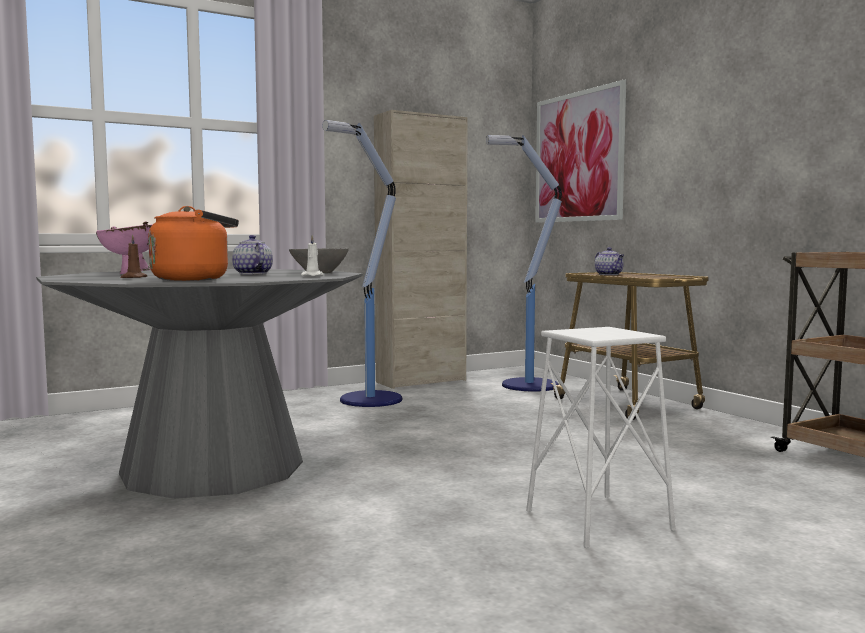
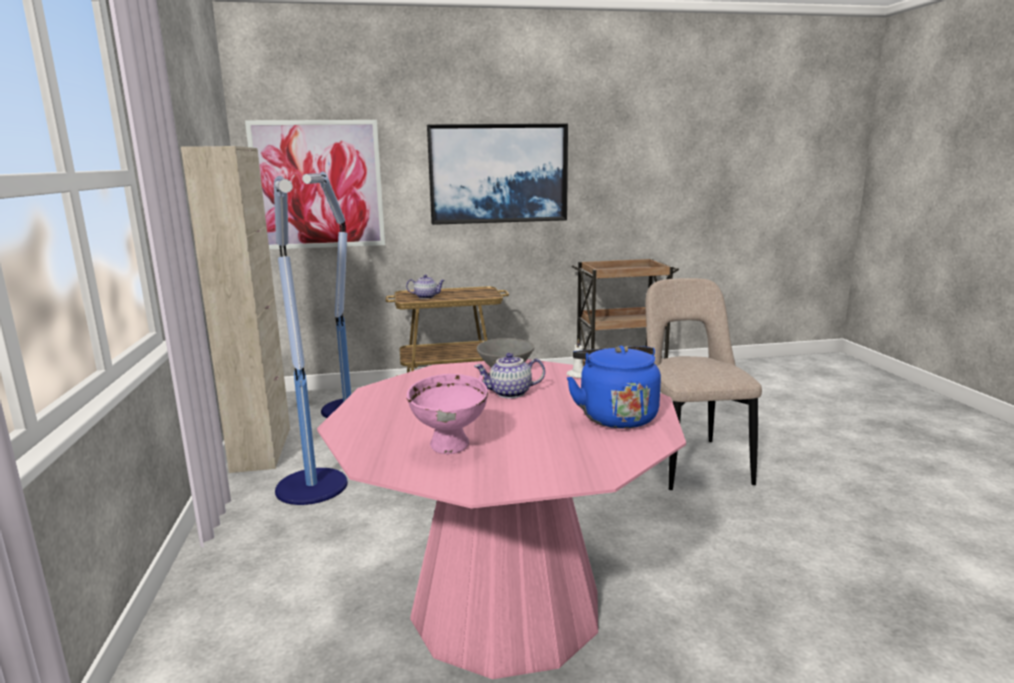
camera: 70 degrees left, 10 degrees up
(133, 277) = (563, 443): brown candle -> none
(195, 279) = (615, 416): orange kettle -> blue kettle
(213, 467) = (506, 605): grey dining table -> pink dining table
(598, 520) = (690, 461): white stool -> beige chair
(741, 123) = (498, 174): none -> picture

